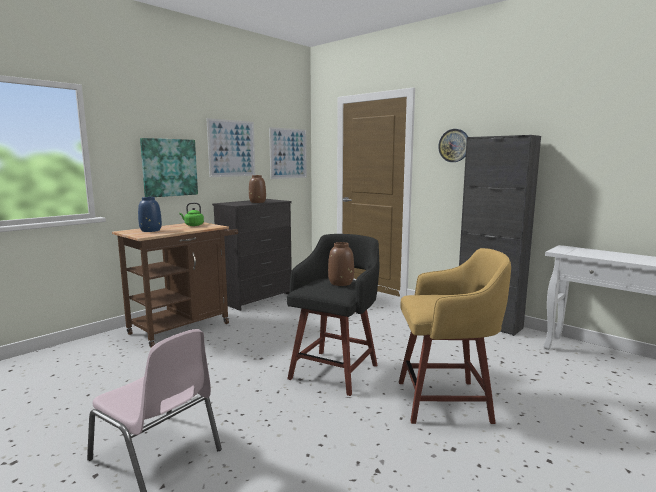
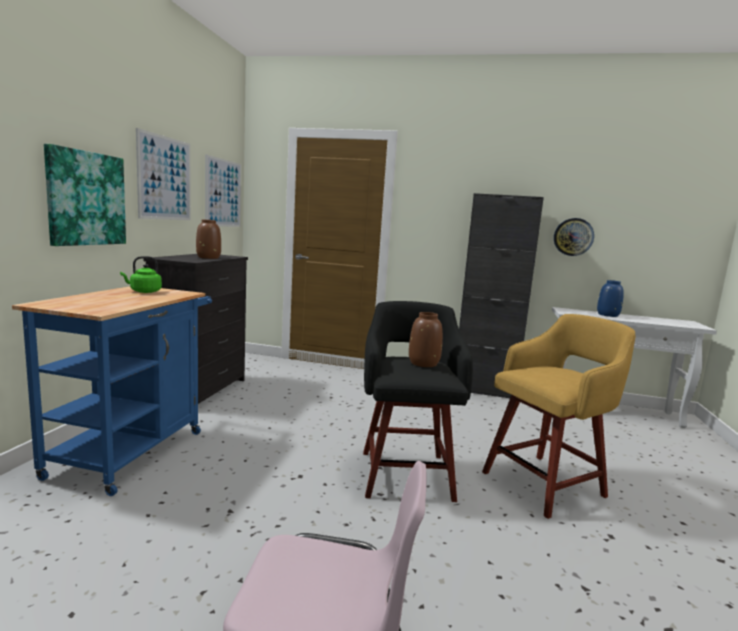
camera: 30 degrees left, 0 degrees up
(150, 230) = (90, 301): blue vase -> blue vase (607, 315)
(185, 326) = (134, 449): brown cart -> blue cart
(454, 145) = (444, 201): wall clock -> wall clock (573, 237)

